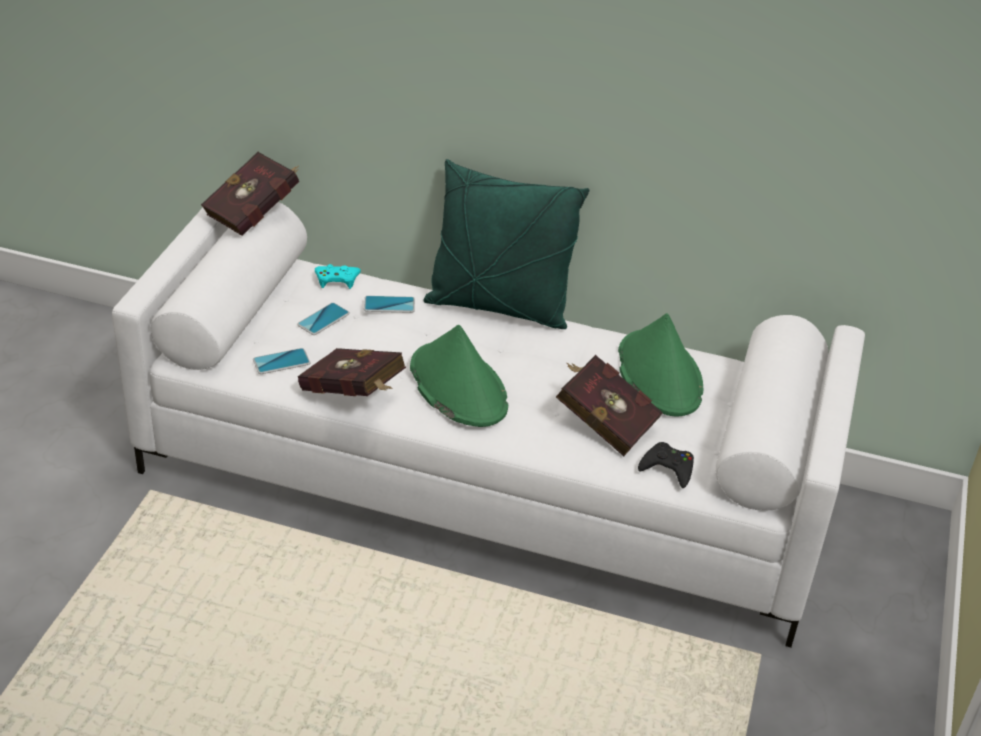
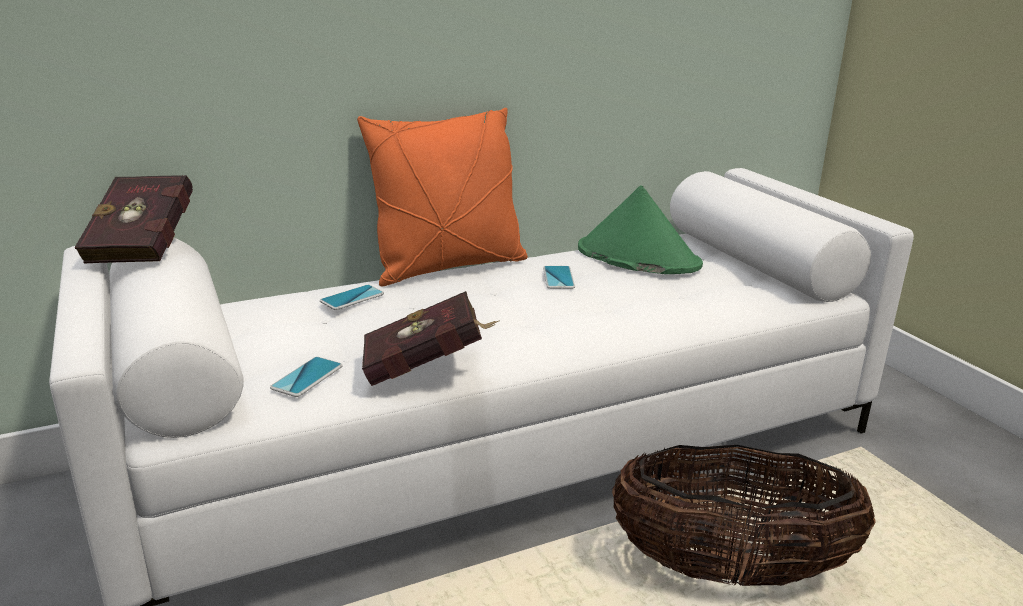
camera: 40 degrees left, 15 degrees down
(323, 319) = (302, 330): phone -> phone (558, 278)
(337, 280) = (270, 301): turquoise game controller -> none
(457, 386) = (511, 322): green hat -> none
(498, 306) = (448, 267): green pillow -> orange pillow
(506, 657) = (729, 570): none -> basket
(603, 422) = (657, 296): red book -> none
(668, 468) = (752, 301): black game controller -> none

